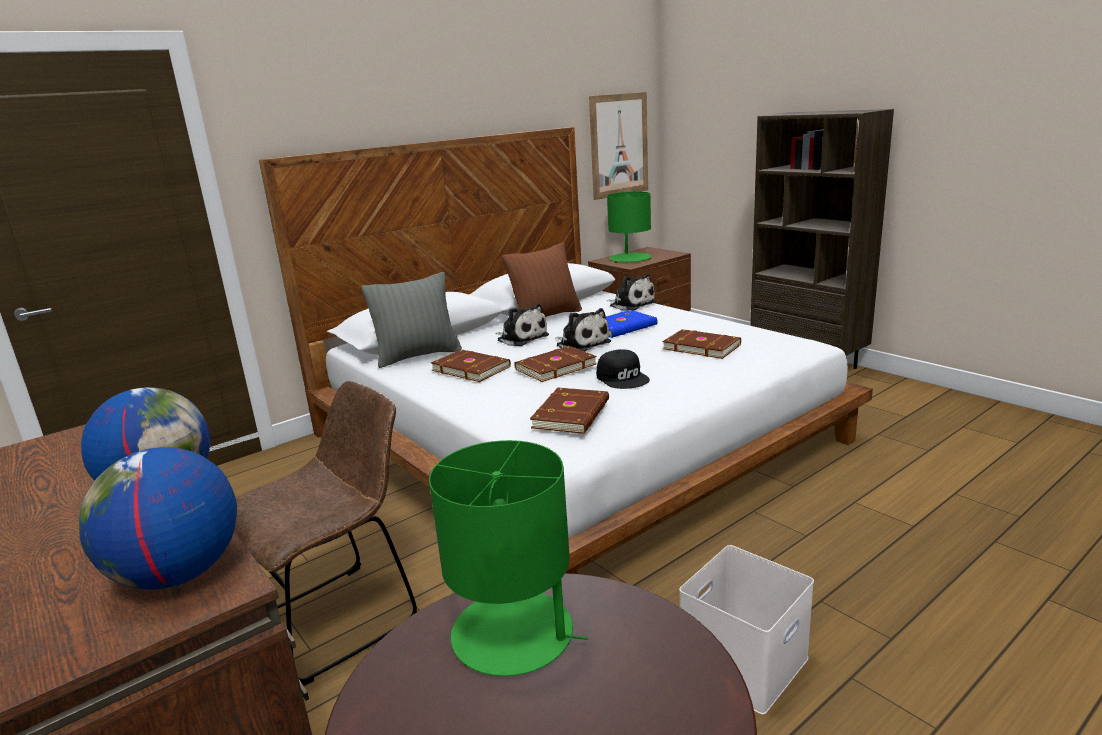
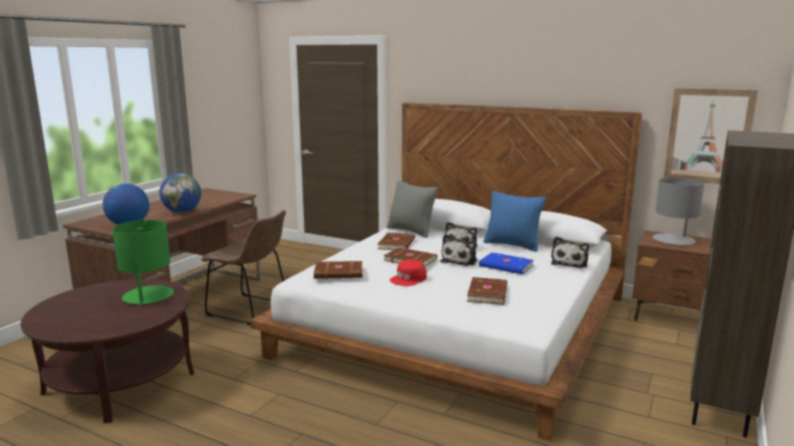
camera: 65 degrees right, 5 degrees down
(546, 316) = (512, 245): brown pillow -> blue pillow
(623, 378) = (409, 279): black cap -> red cap
(630, 258) = (674, 240): green table lamp -> grey table lamp
(742, 660) = (241, 411): white storage box -> none

